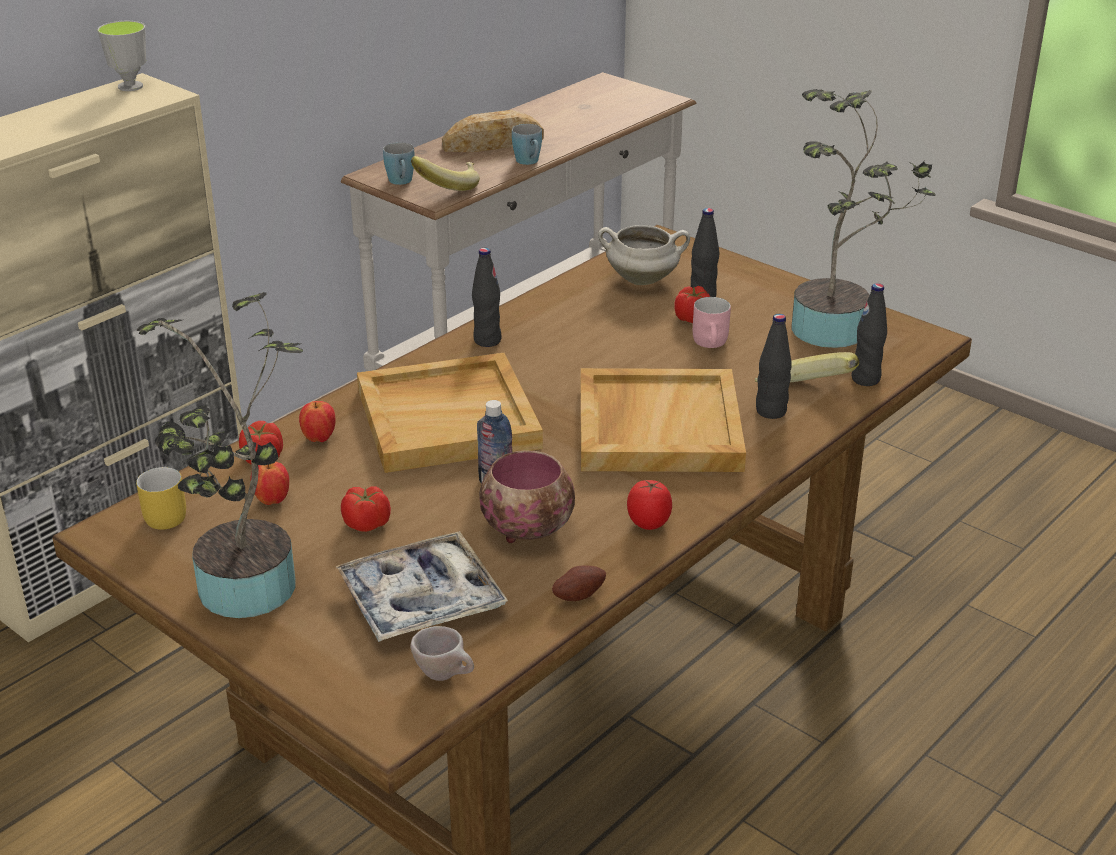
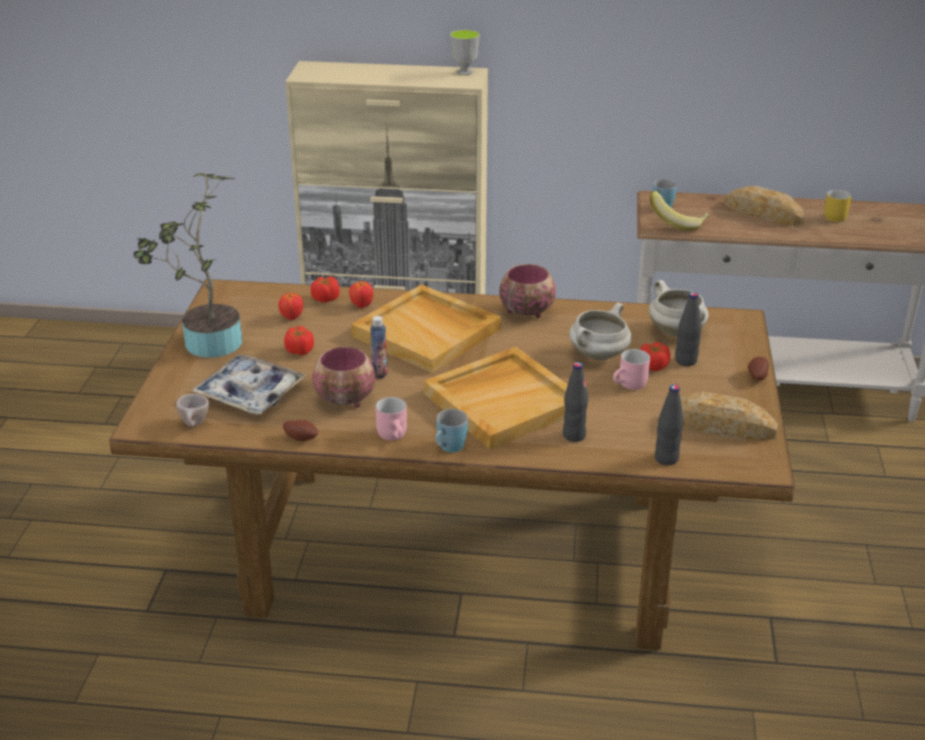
camera: 55 degrees right, 0 degrees up
(163, 514) = (249, 296): yellow mug -> yellow mug (836, 216)
(487, 340) = (526, 311): black bottle -> bowl
(529, 162) = (757, 234): blue mug -> blue mug (448, 448)
(634, 337) = (598, 356): none -> white cooking pot
(648, 523) = (395, 435): tomato -> pink mug
(772, 277) = (756, 376): none -> potato
(803, 393) = (614, 440): banana -> none
(838, 329) = (721, 426): potted plant -> bread

